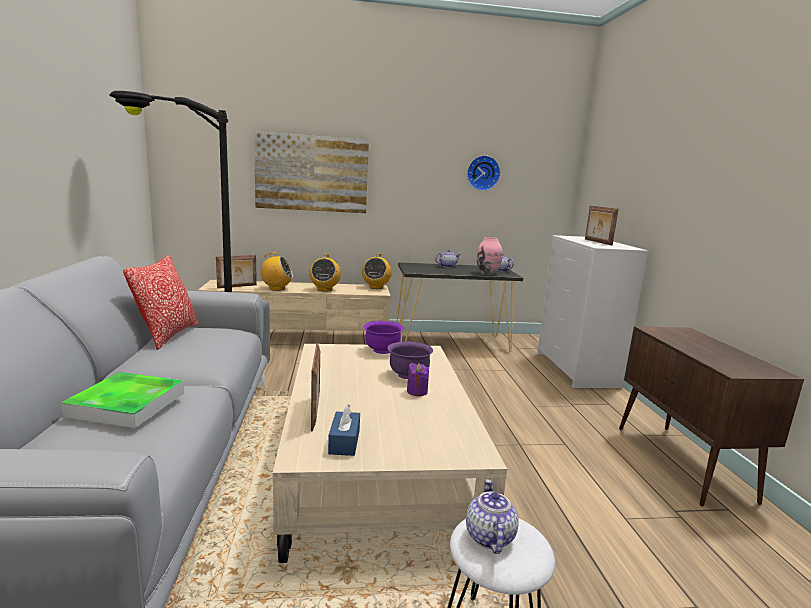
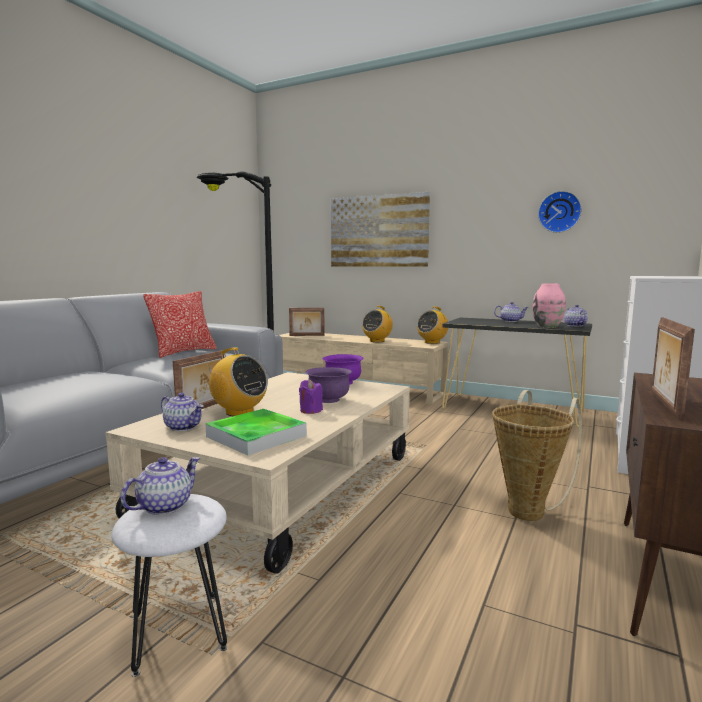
camera: 35 degrees right, 5 degrees down
(127, 404) = (78, 377): tray -> tray (256, 436)
(276, 288) = (335, 338): radio -> radio (239, 412)
(344, 442) = (183, 427): blue tissue box -> teapot
(564, 433) = (529, 509): none -> basket
(597, 242) = (672, 276): picture frame -> picture frame (664, 405)

